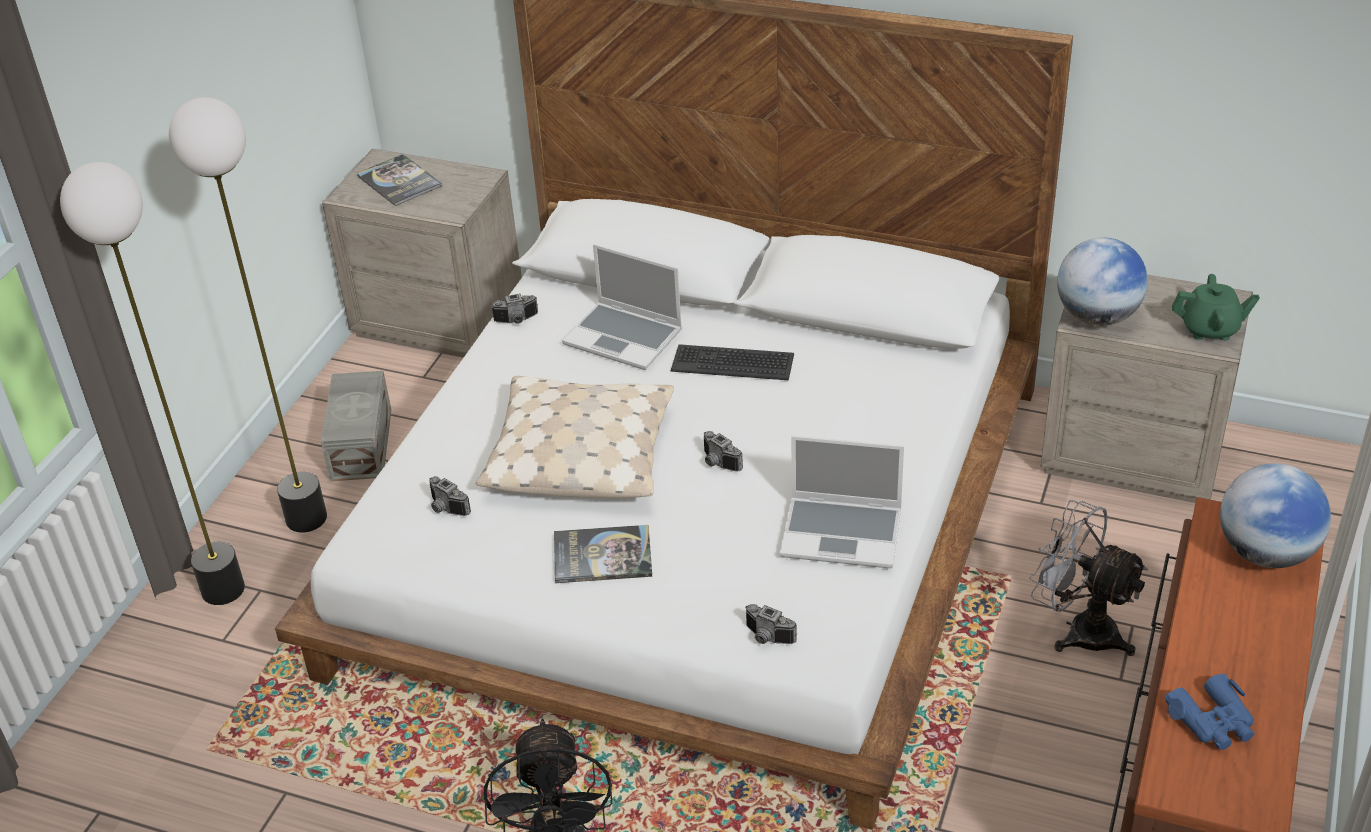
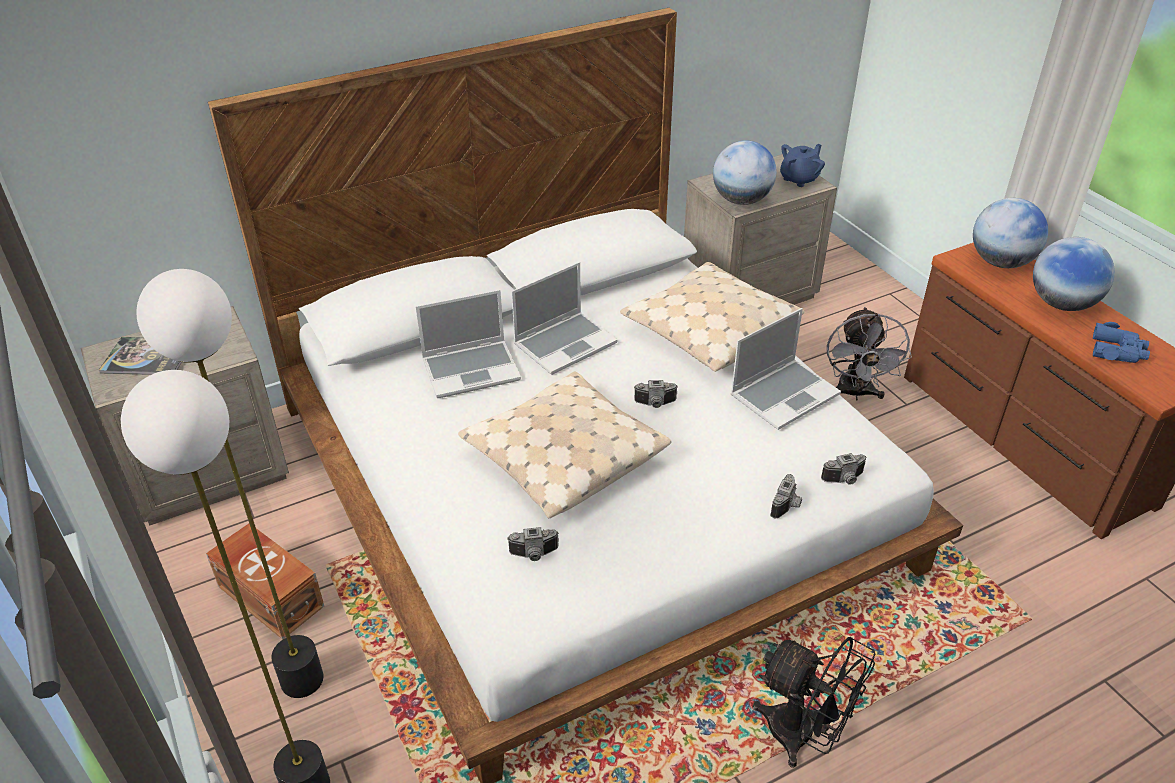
camera: 50 degrees left, 0 degrees up
(363, 443) = (271, 594): grey storage box -> brown storage box
(517, 320) = (375, 404): camera -> camera (788, 505)
(602, 555) = (679, 506): book -> none
(732, 363) = (565, 343): keyboard -> laptop
(879, 432) = (709, 330): none -> beige pillow
(1079, 629) = (855, 393): grey fan -> grey fan turned 75 degrees counterclockwise
(1210, 329) = (799, 179): green teapot -> blue teapot
(1248, 637) = (1062, 304): none -> globe

